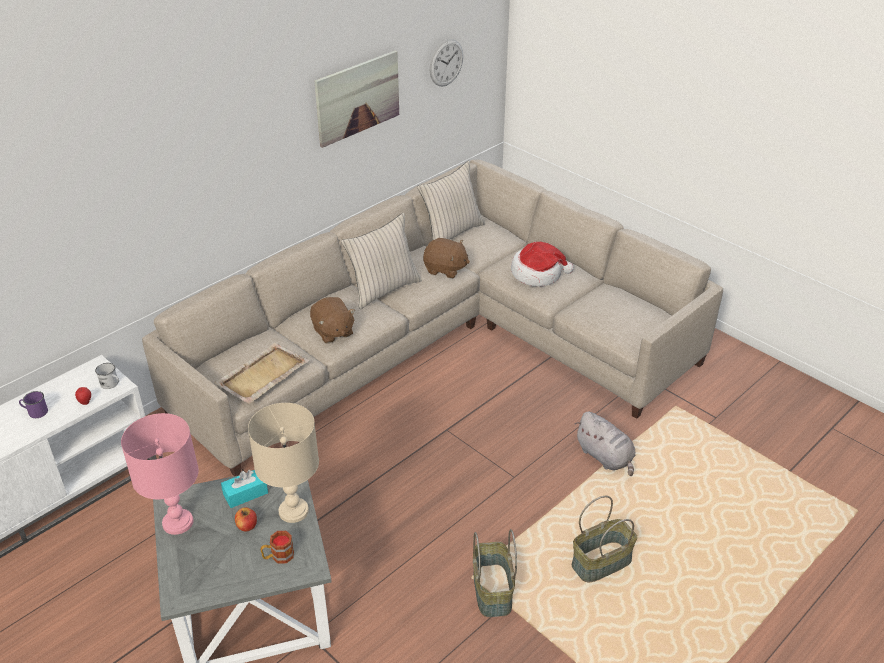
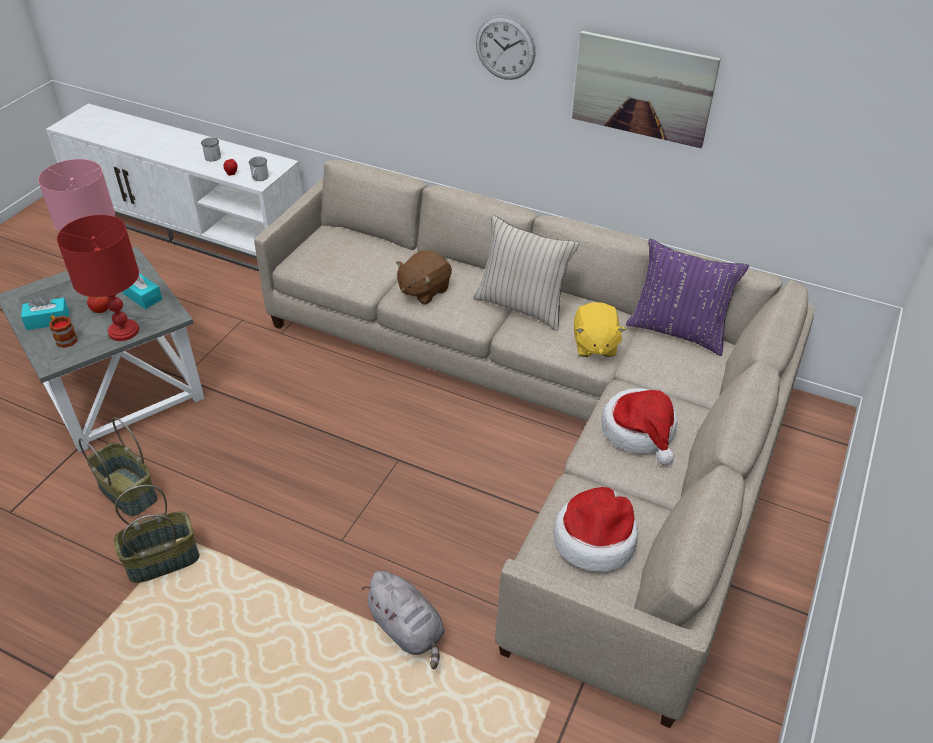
camera: 70 degrees right, 5 degrees up
(35, 412) = (212, 156): purple mug -> white mug
(239, 569) = (48, 320): none -> turquoise tissue box
(262, 375) = (331, 264): beige tray -> none
(293, 511) = (123, 331): beige table lamp -> red table lamp
(445, 269) = (594, 345): brown plush toy -> yellow plush toy
(446, 63) = (813, 126): wall clock -> wall clock (505, 48)
(451, 233) = (677, 331): beige pillow -> purple pillow
(601, 562) = (223, 658): basket -> basket (129, 491)
(605, 457) = (408, 630): grey plush toy -> grey plush toy turned 75 degrees counterclockwise
(618, 314) = (594, 538): none -> hat

